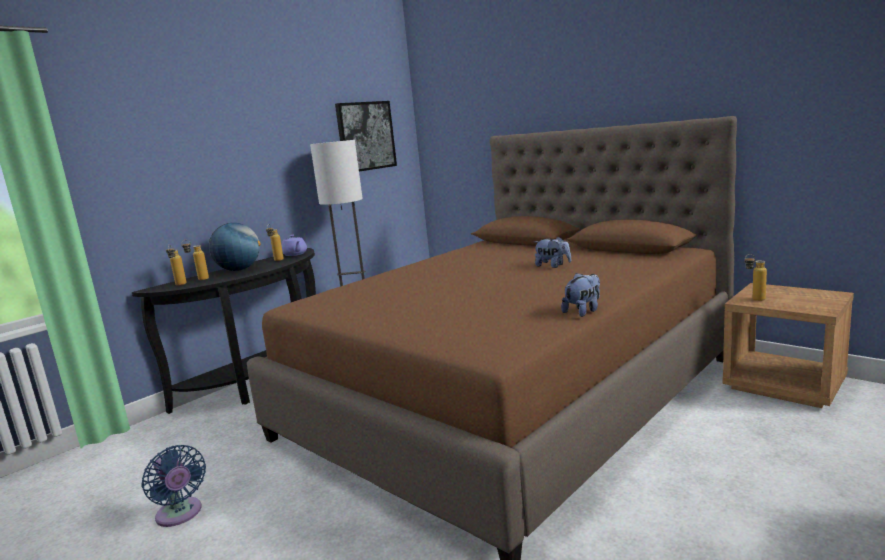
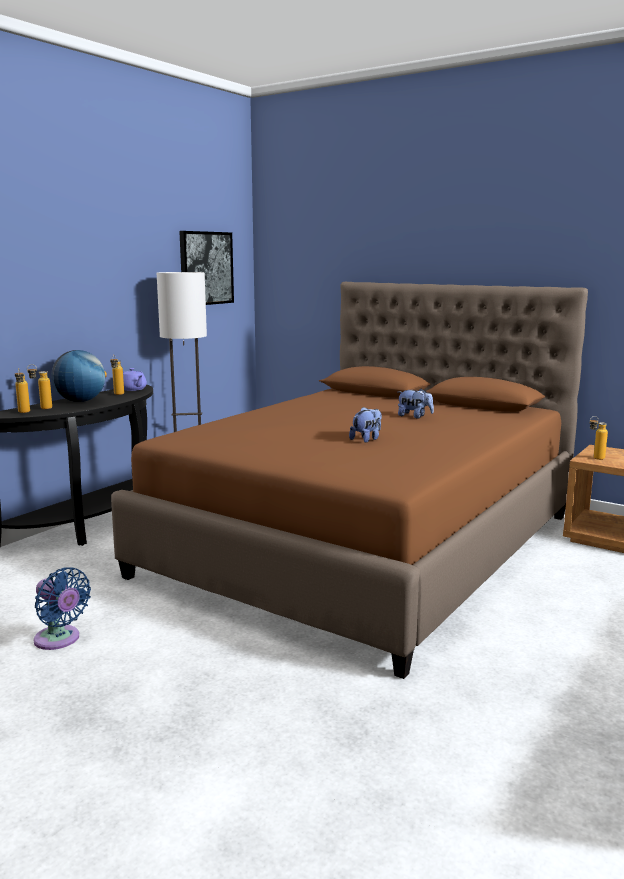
camera: 10 degrees left, 0 degrees up
(583, 311) = (460, 455): plush toy -> plush toy (366, 439)

